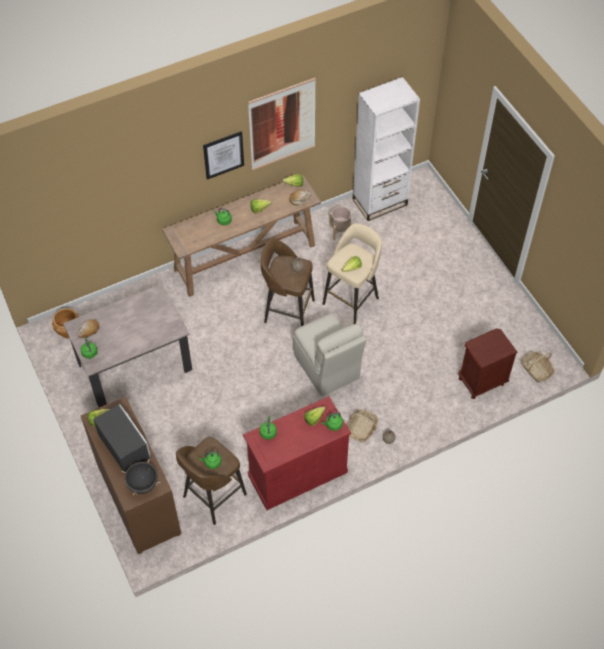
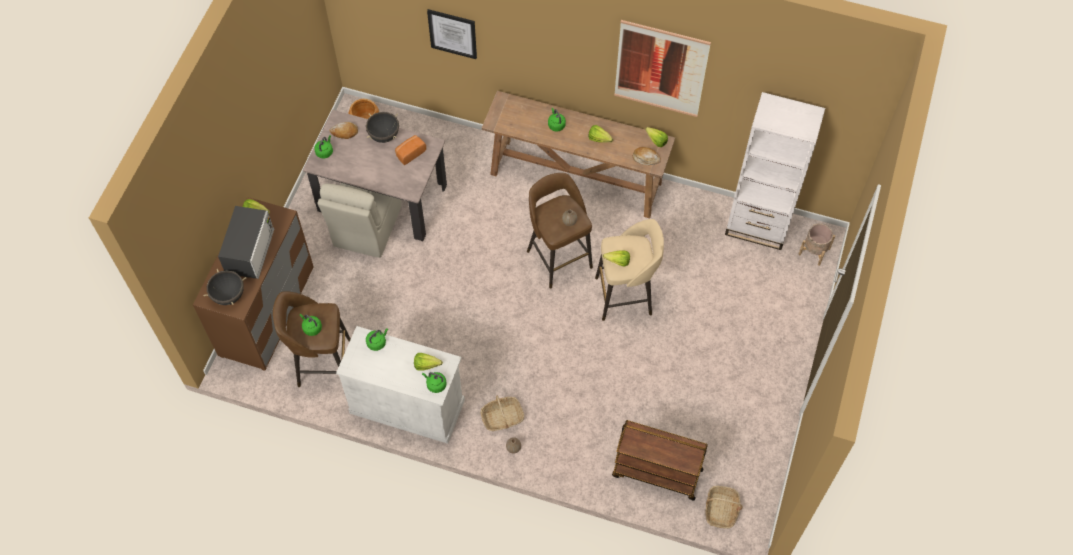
camera: 45 degrees right, 5 degrees up
(118, 311) = (384, 135): none -> black cooking pot
(148, 308) = (410, 153): none -> bread
(223, 154) = (582, 58): picture -> picture (452, 33)
(297, 473) = (407, 406): red cabinet -> white cabinet
(327, 368) = (534, 338): beige chair -> beige chair (366, 227)
(340, 231) = (688, 224): beige planter -> beige planter (814, 251)
(481, 381) = (656, 473): brown nightstand -> brown cart

